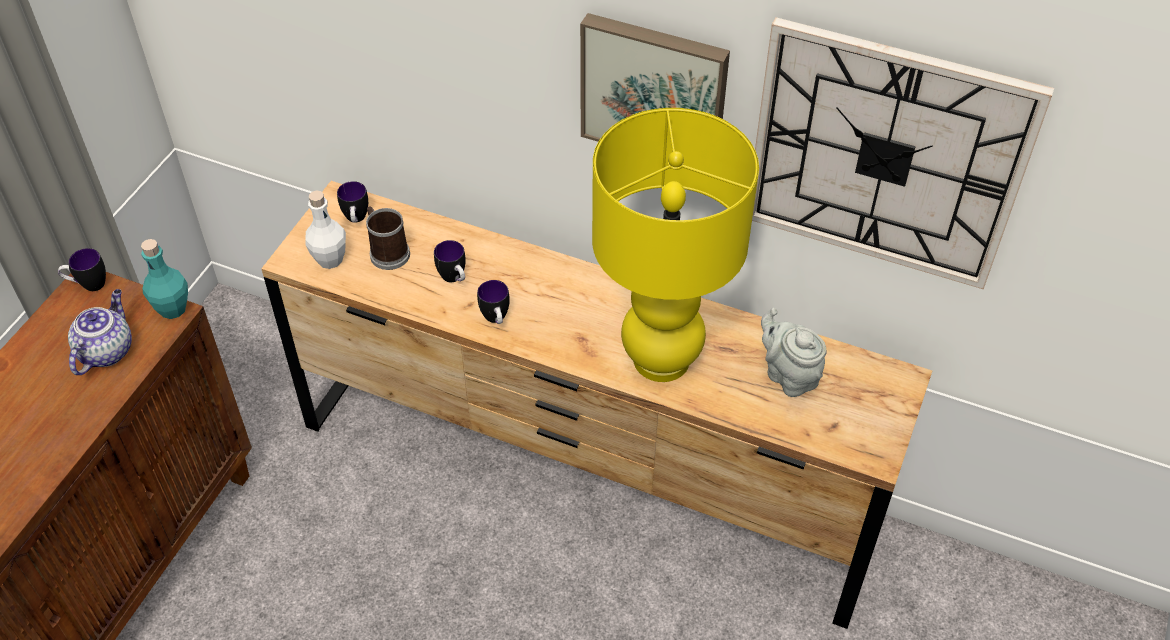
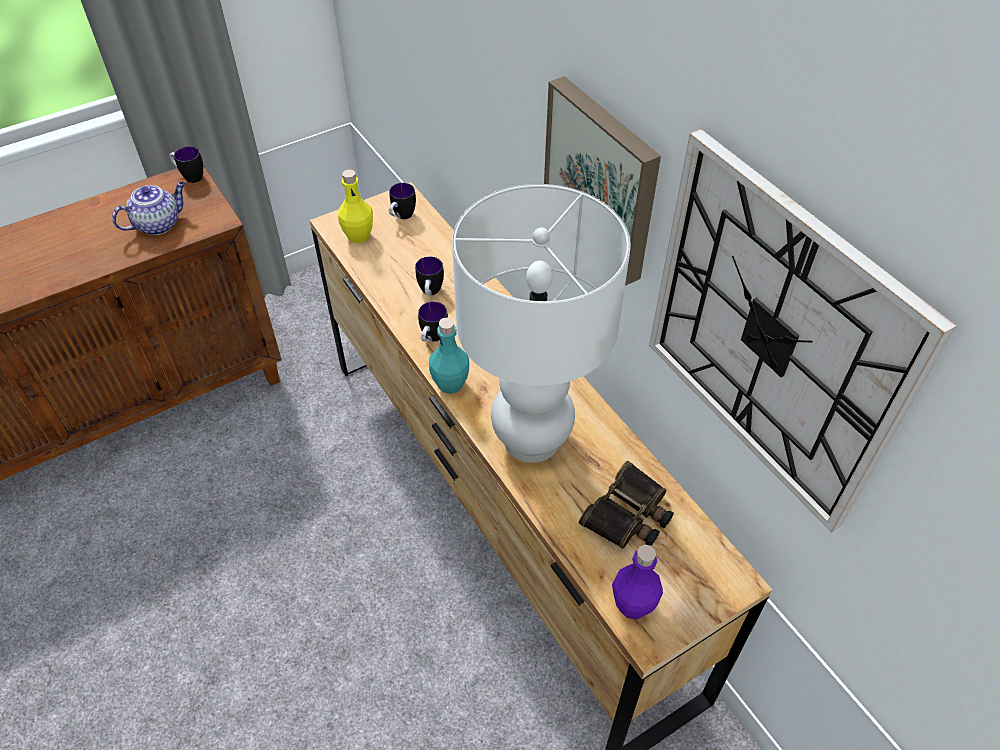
camera: 35 degrees right, 0 degrees up
(173, 309) = (222, 217): turquoise bottle -> turquoise bottle (450, 384)
(330, 259) = (358, 236): white bottle -> yellow bottle
(387, 252) = (401, 250): mug -> none
(660, 359) = (530, 439): yellow table lamp -> white table lamp
(788, 375) = (629, 515): grey teapot -> binoculars
(848, 441) = (633, 605): none -> purple bottle

